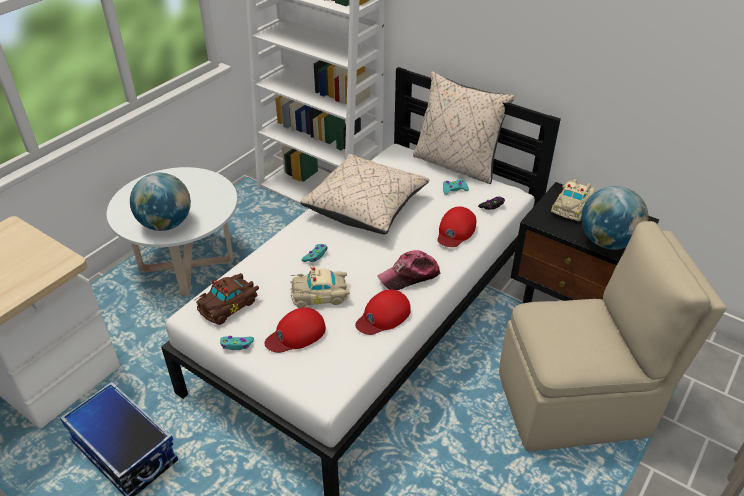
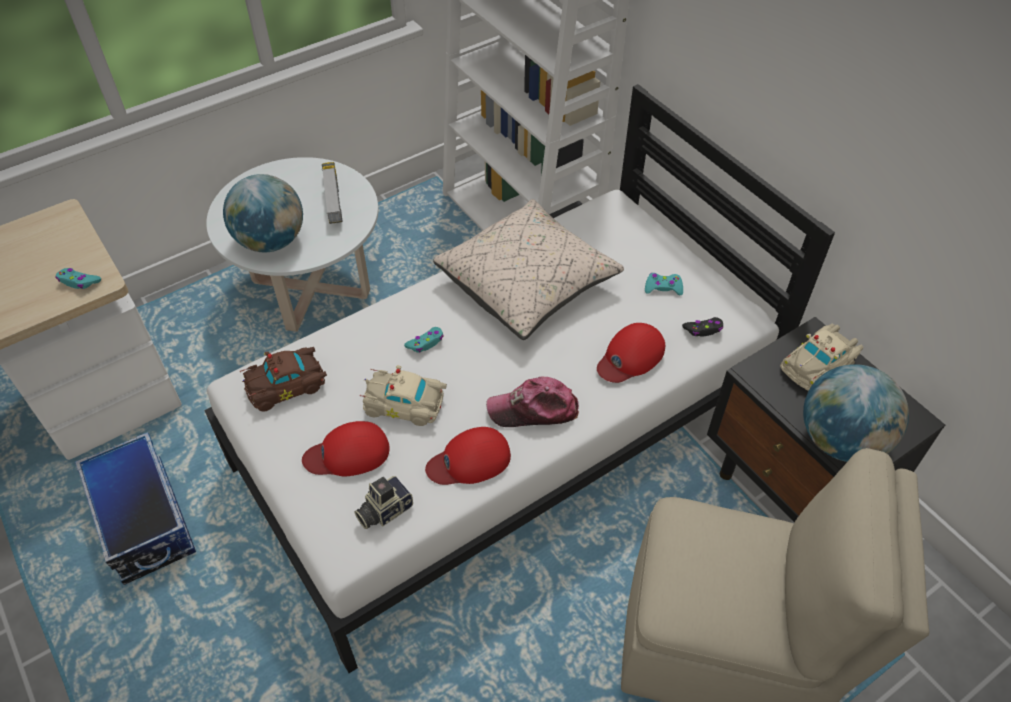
camera: 20 degrees right, 10 degrees up
(200, 190) = (333, 200): none -> toy truck
(237, 345) = (271, 446): turquoise game controller -> turquoise game controller (79, 282)
(340, 361) = (383, 510): none -> camera
(456, 164) = (687, 247): beige pillow -> none

